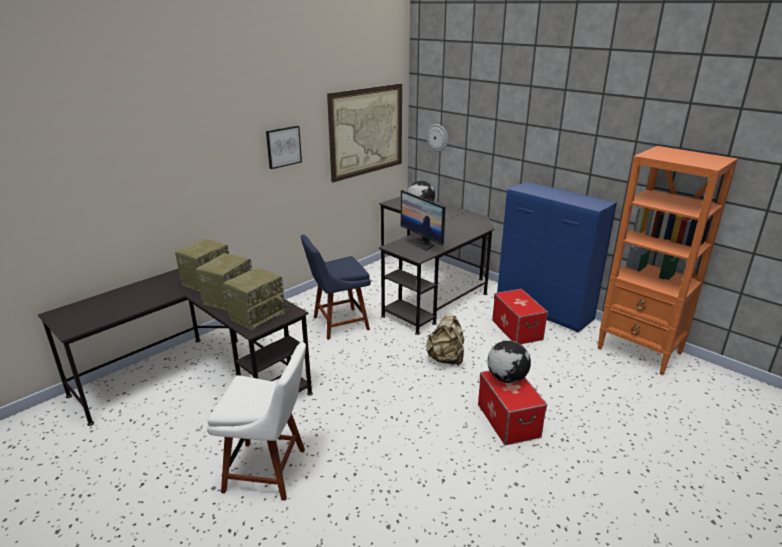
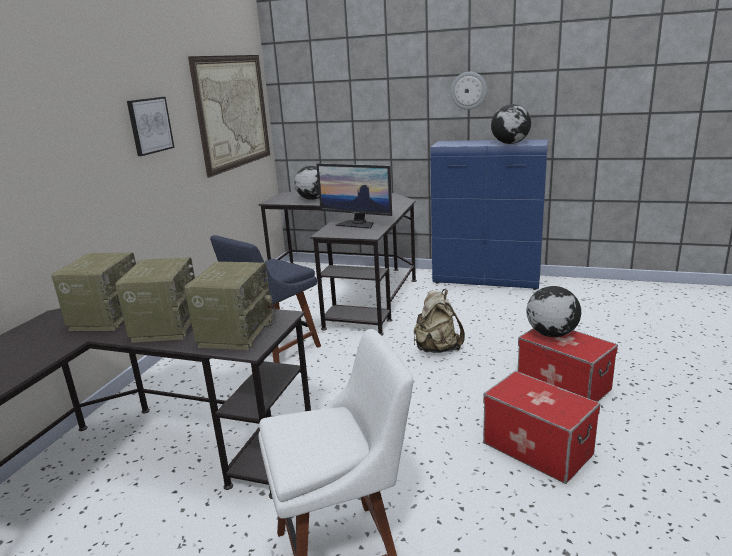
camera: 25 degrees left, 5 degrees down
(437, 137) = (312, 115): wall clock -> wall clock (468, 90)
(516, 330) = (479, 303): storage box -> storage box (536, 448)
(574, 201) = (510, 143): none -> globe
(640, 351) = (605, 290): orange bookcase -> none

